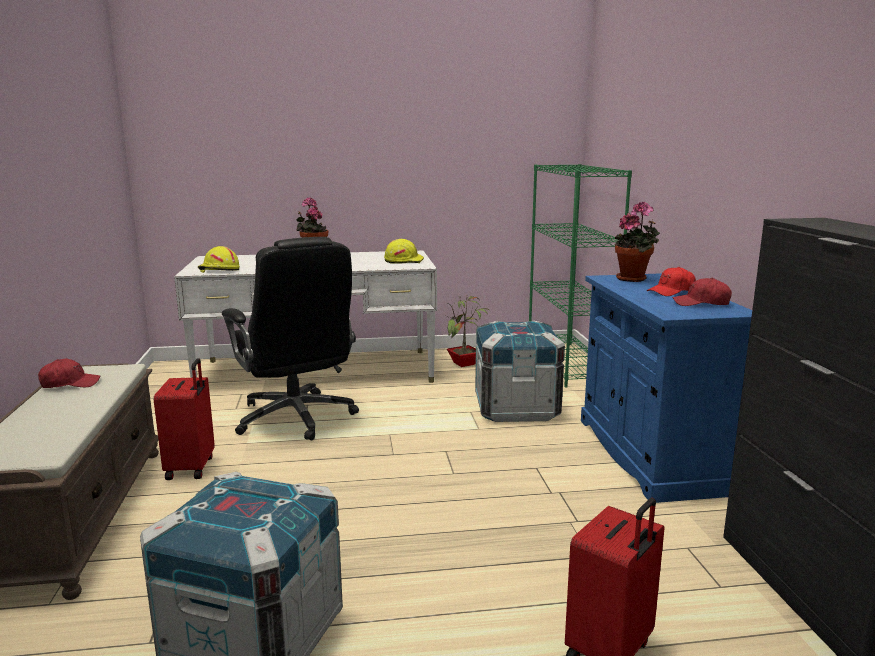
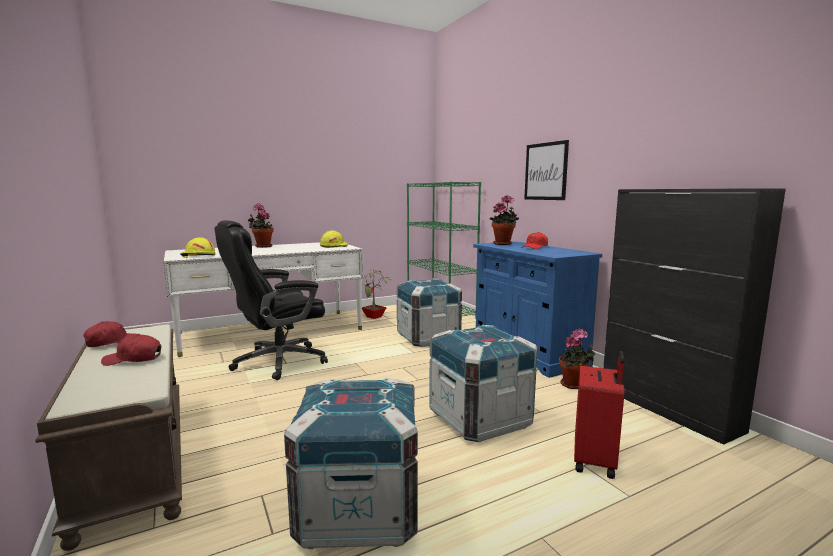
camera: 20 degrees left, 5 degrees down
(192, 468) = (215, 405): red suitcase -> none
(296, 418) = (277, 362): black office chair -> black office chair turned 105 degrees clockwise
(493, 550) = (480, 419): none -> crate
(681, 523) = (574, 385): none -> potted plant
(701, 303) = (560, 251): red cap -> red cap (133, 359)
(709, 165) = (545, 171): none -> picture

